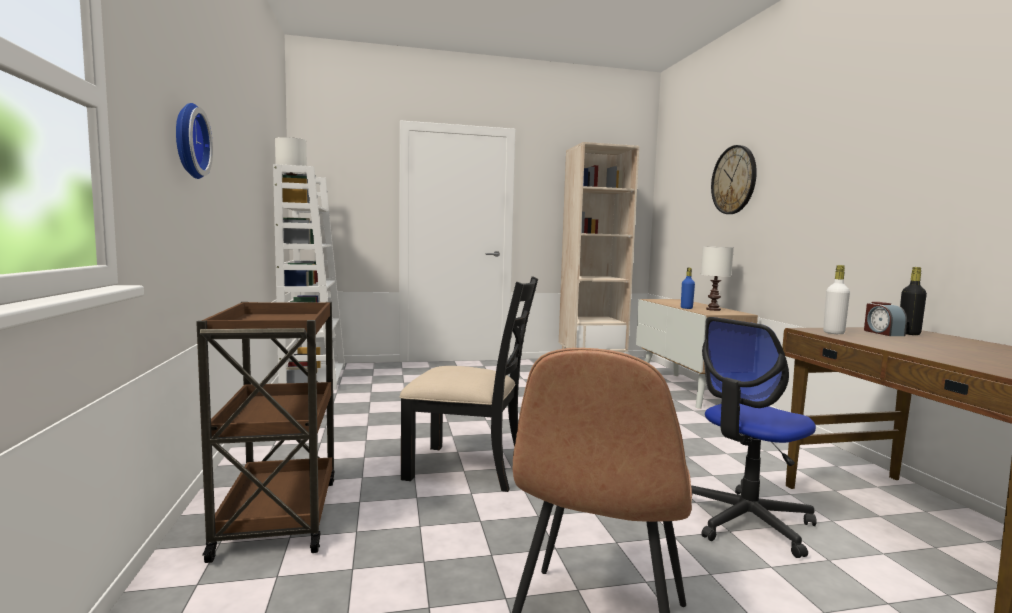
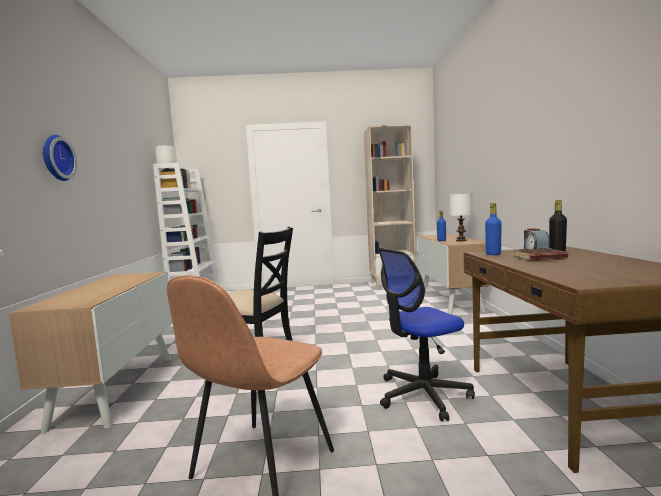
camera: 10 degrees right, 0 degrees up
(279, 515) = (116, 388): brown cart -> cabinet
(734, 180) = (473, 142): wall clock -> none
(833, 333) = (493, 254): white bottle -> blue bottle
(908, 342) = (539, 258): none -> brown book

